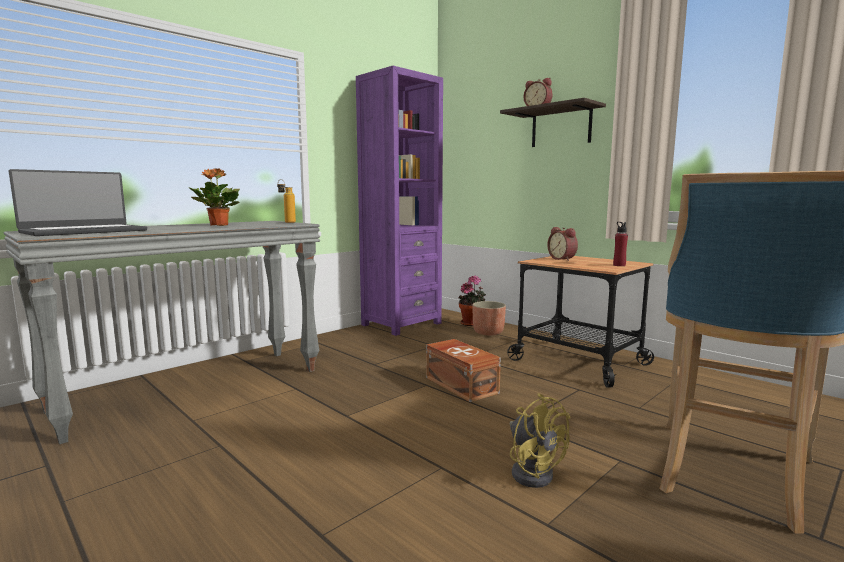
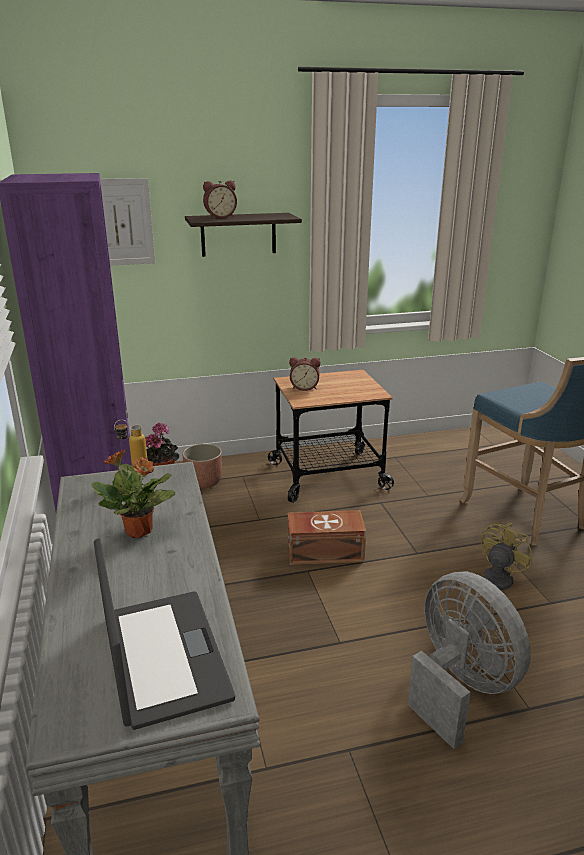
camera: 60 degrees left, 15 degrees up
(328, 483) = (459, 687): none -> grey fan
(485, 123) = (122, 222): none -> picture
(532, 471) = (490, 581): yellow fan -> yellow fan turned 45 degrees counterclockwise
(619, 265) = (362, 383): red bottle -> none

